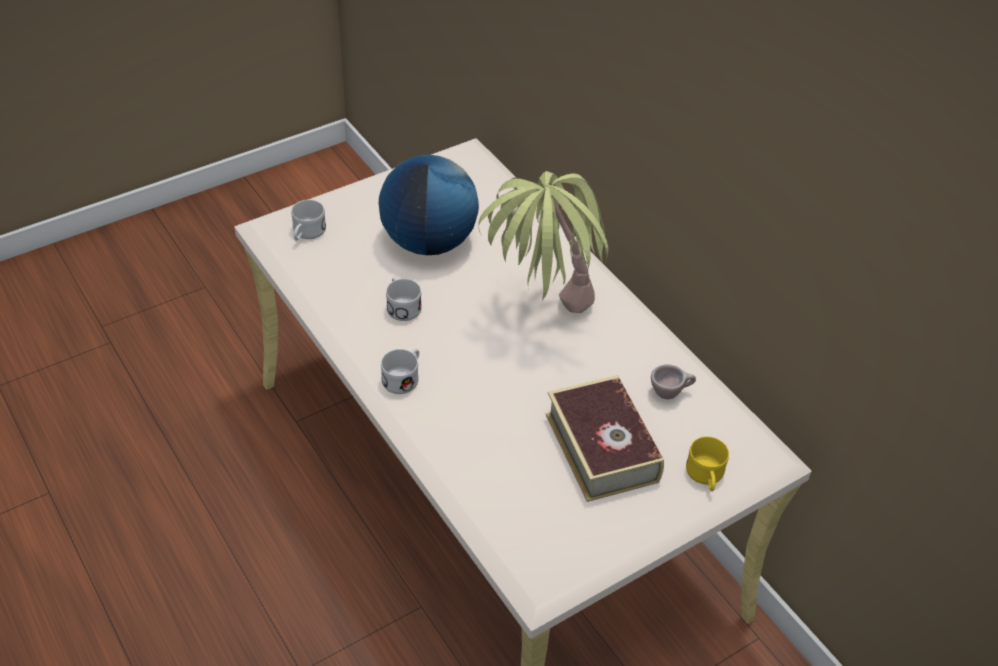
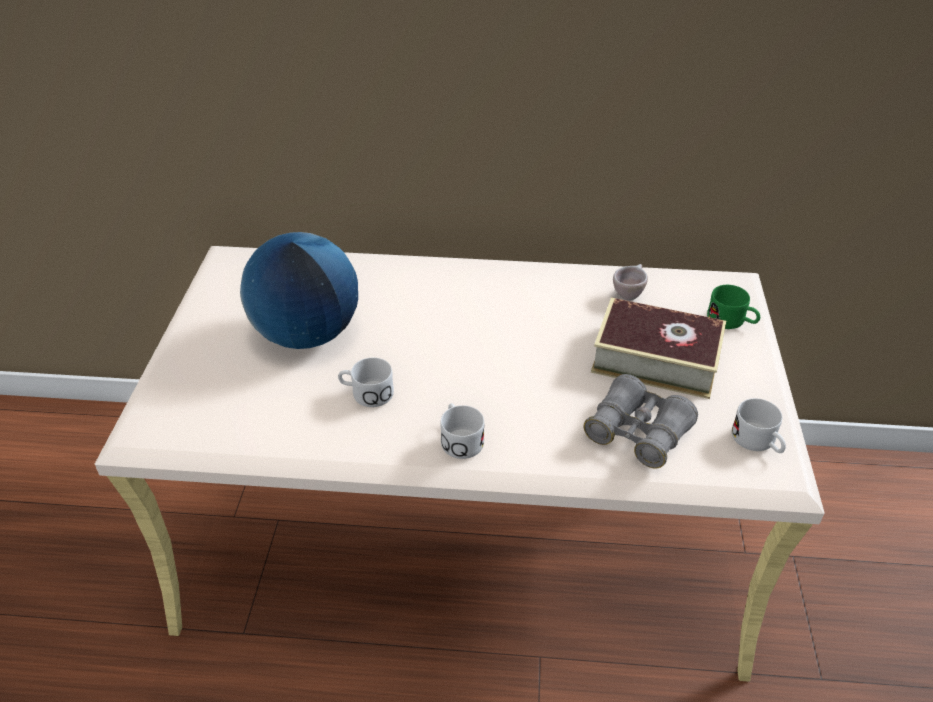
camera: 50 degrees left, 5 degrees down
(306, 233) = (188, 410): white mug -> white mug (758, 442)
(504, 473) = (637, 433): none -> grey binoculars
(540, 316) = (474, 317): potted plant -> none
(705, 476) = (731, 321): yellow mug -> green mug

